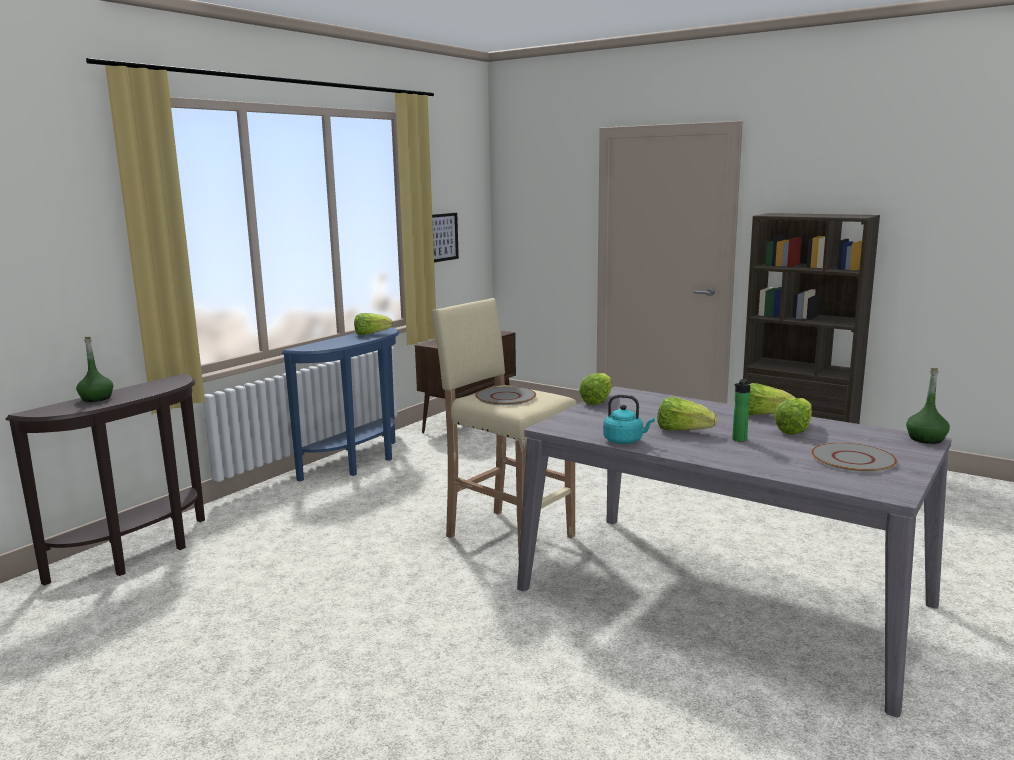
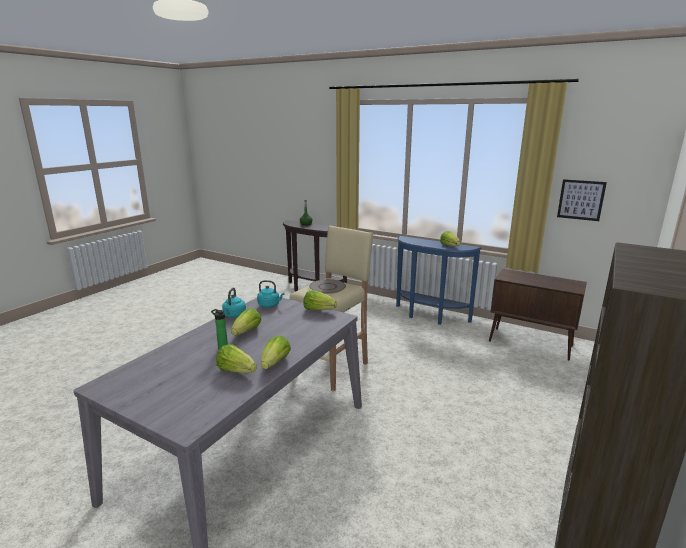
camera: 85 degrees right, 5 degrees up
(579, 424) = (270, 305): none -> turquoise kettle
(853, 459) = (163, 384): grey plate -> none
(925, 439) = (188, 430): green bottle -> none

